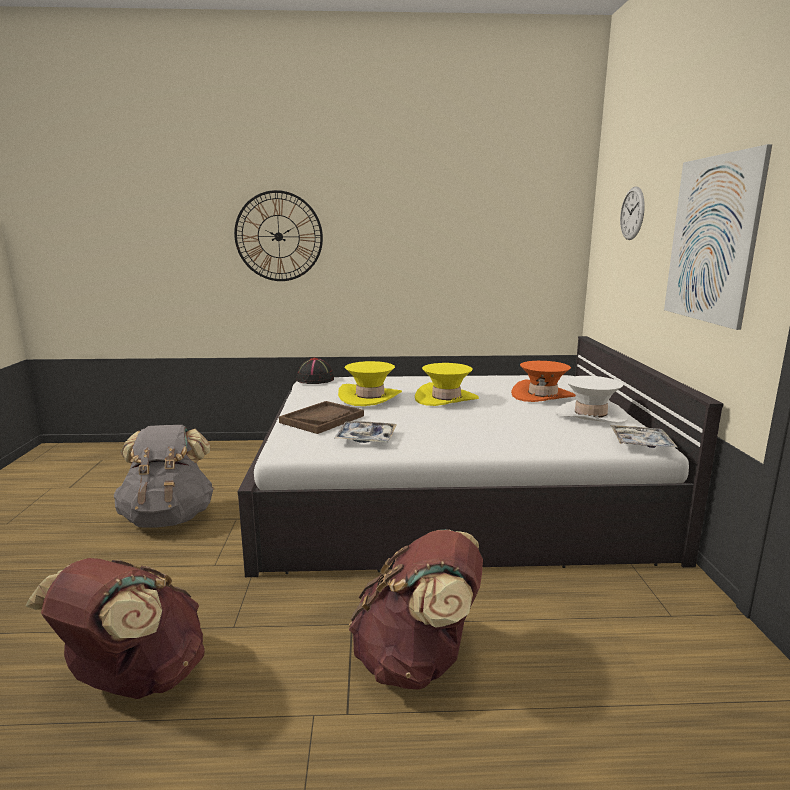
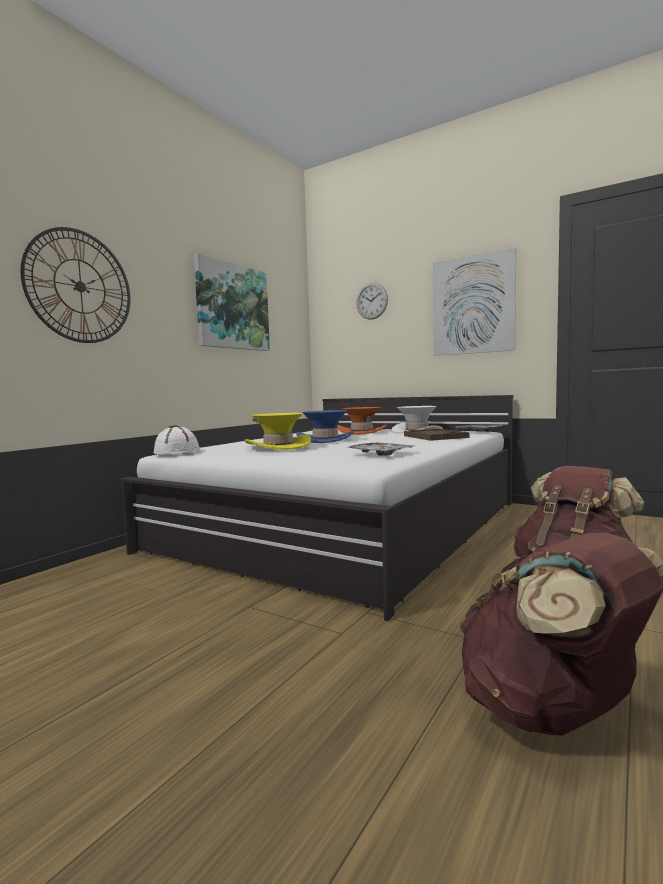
camera: 55 degrees left, 10 degrees down
(169, 518) = (171, 646): grey backpack -> none
(315, 380) = (177, 451): black hat -> white hat
(322, 419) = (306, 457): brown tray -> brown tray (435, 436)
(446, 399) = (325, 440): yellow hat -> blue hat
(448, 230) = (232, 307): none -> picture

